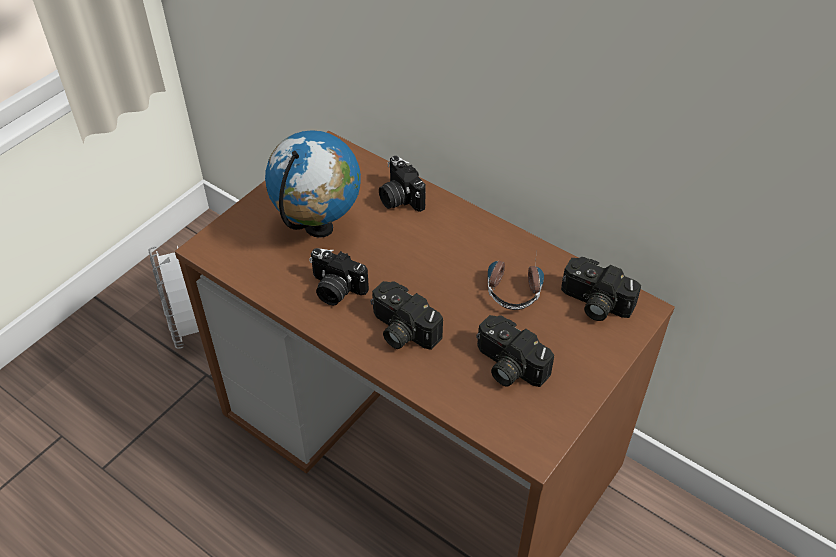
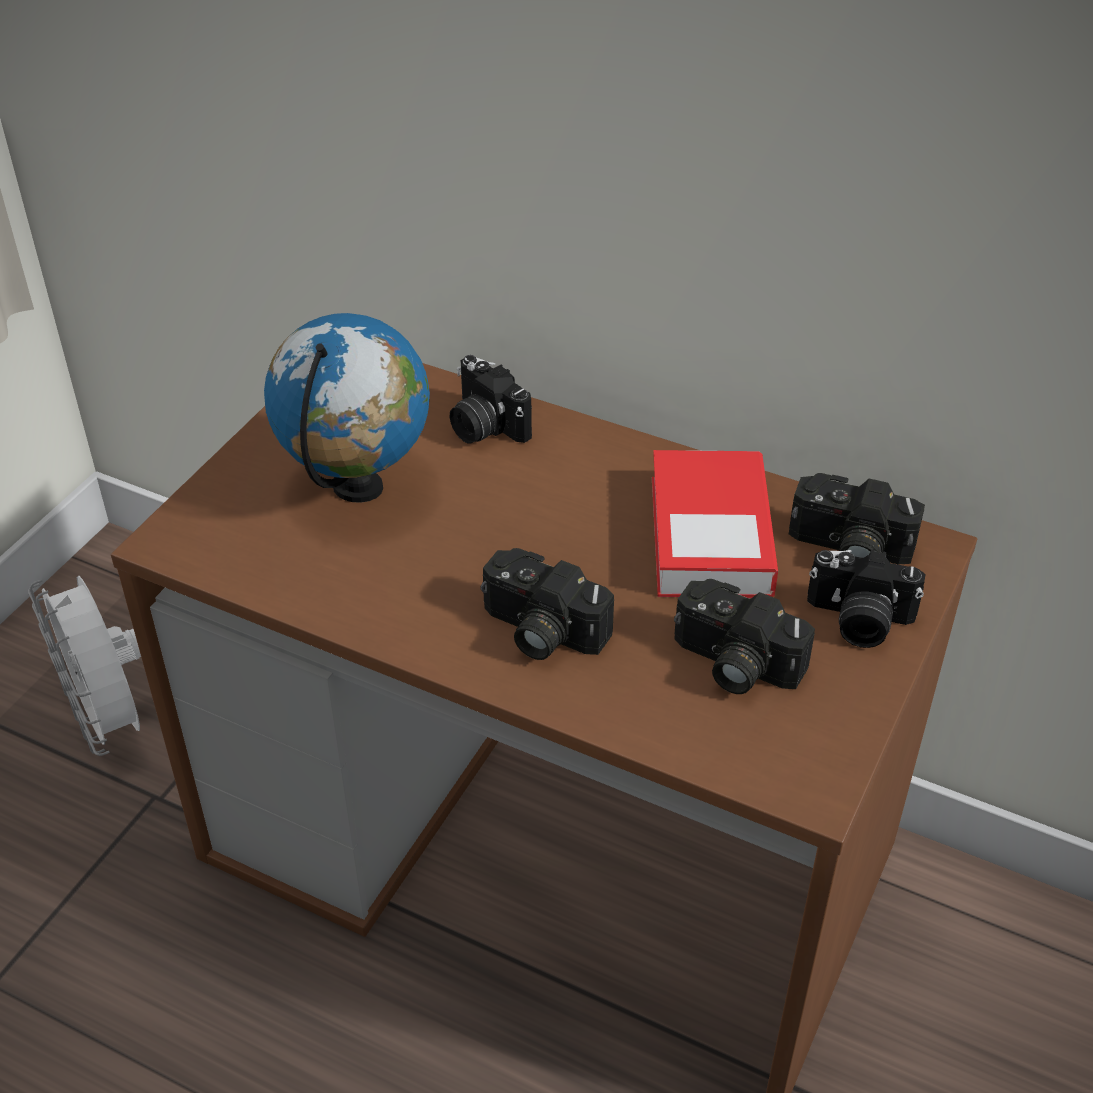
camera: 10 degrees left, 5 degrees down
(335, 290) = (410, 581): camera -> camera (858, 621)
(514, 284) = (710, 536): headphones -> book

